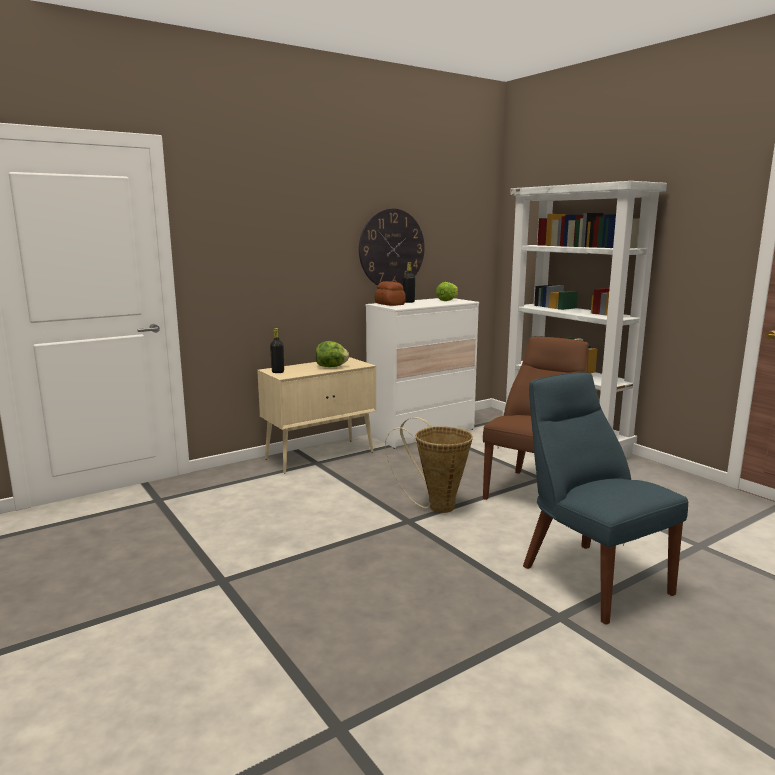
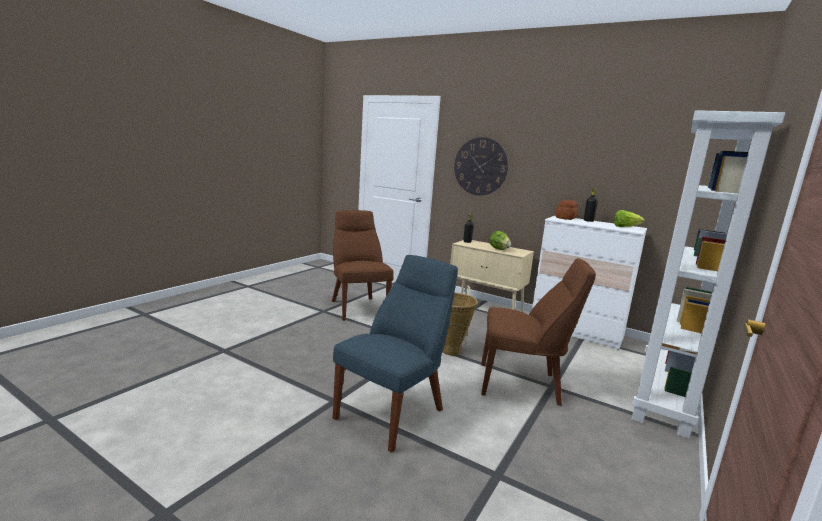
camera: 65 degrees right, 0 degrees up
(235, 544) = (358, 307): none -> brown chair
(391, 249) = (590, 176): wall clock -> wall clock (480, 166)

